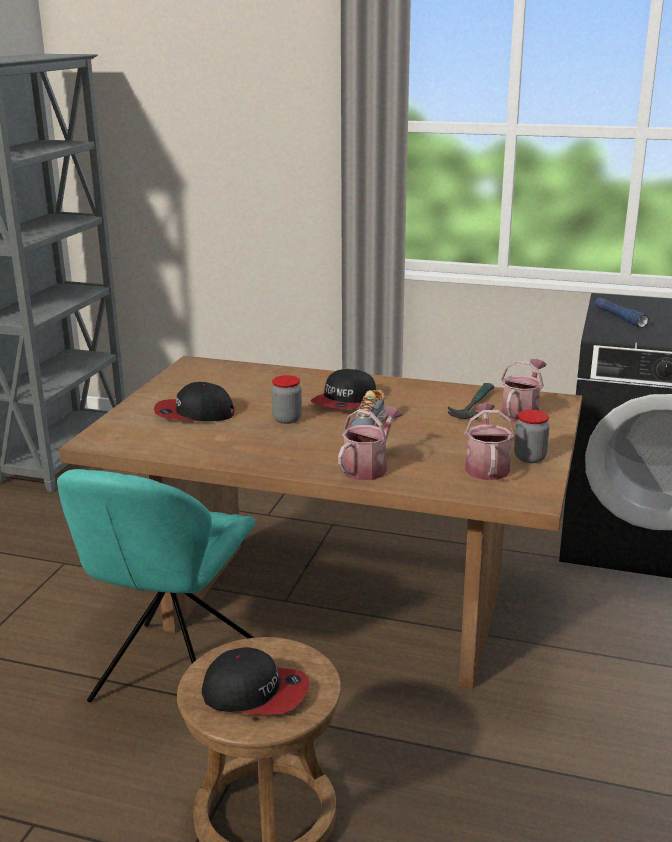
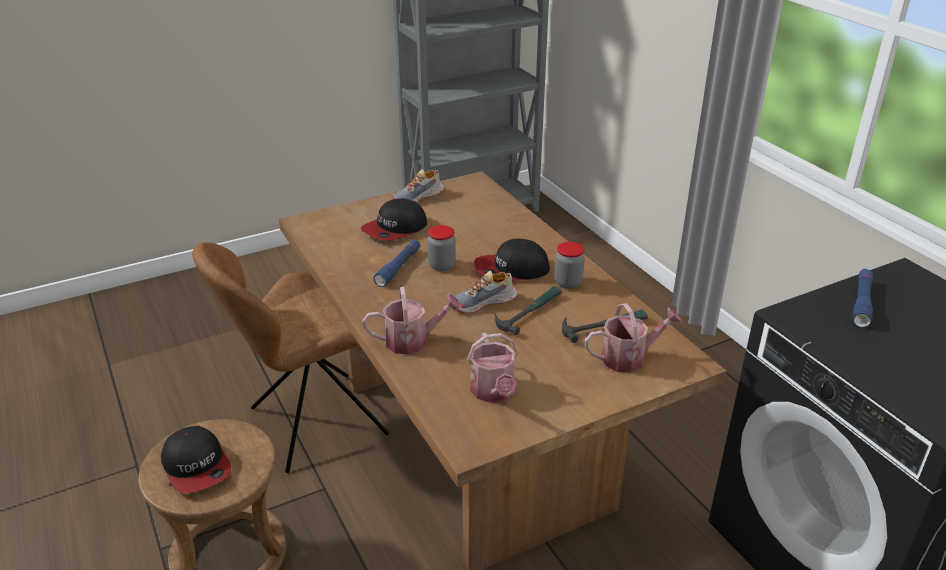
camera: 45 degrees right, 10 degrees up
(167, 388) = (419, 197): none -> shoe
(173, 676) = (313, 423): turquoise chair -> brown chair
(194, 413) = (395, 229): cap -> cap turned 90 degrees counterclockwise
(255, 434) = (398, 267): none -> blue flashlight
(411, 418) = (529, 312): none -> hammer
(486, 466) = (494, 392): watering can -> watering can turned 120 degrees clockwise
(530, 458) = (544, 406): jar -> jar (568, 283)

